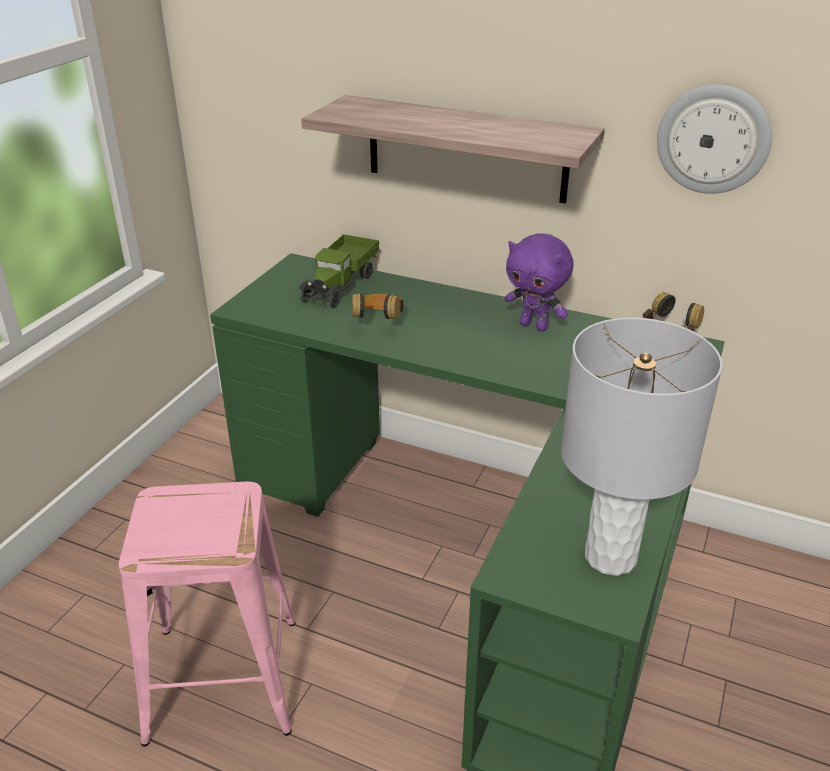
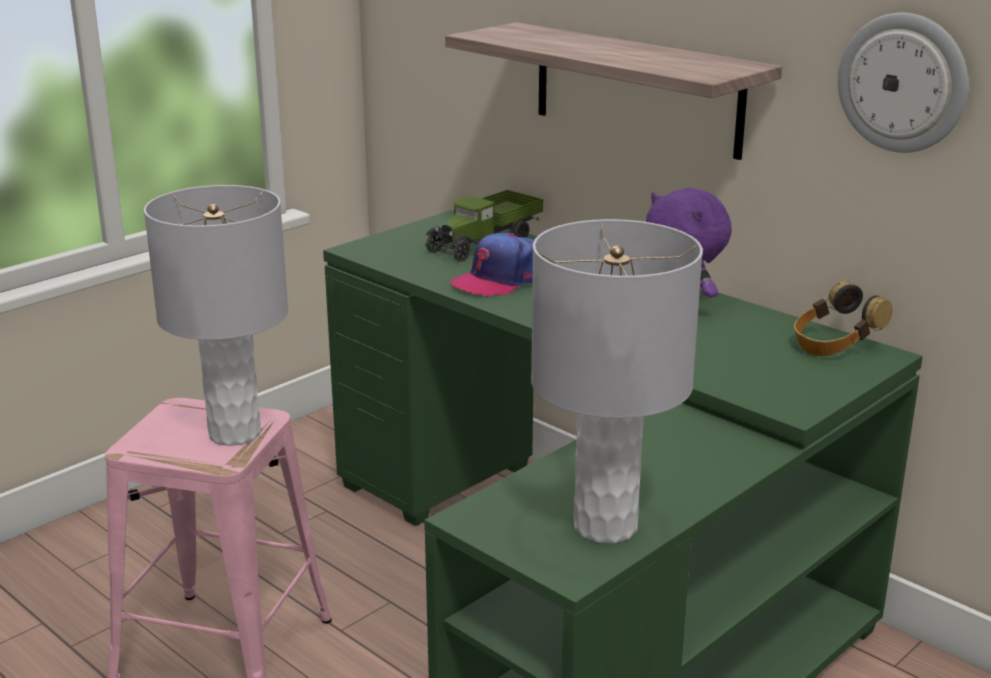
camera: 20 degrees right, 10 degrees down
(225, 516) = (235, 433): none -> grey table lamp
(378, 322) = (500, 279): headphones -> cap

